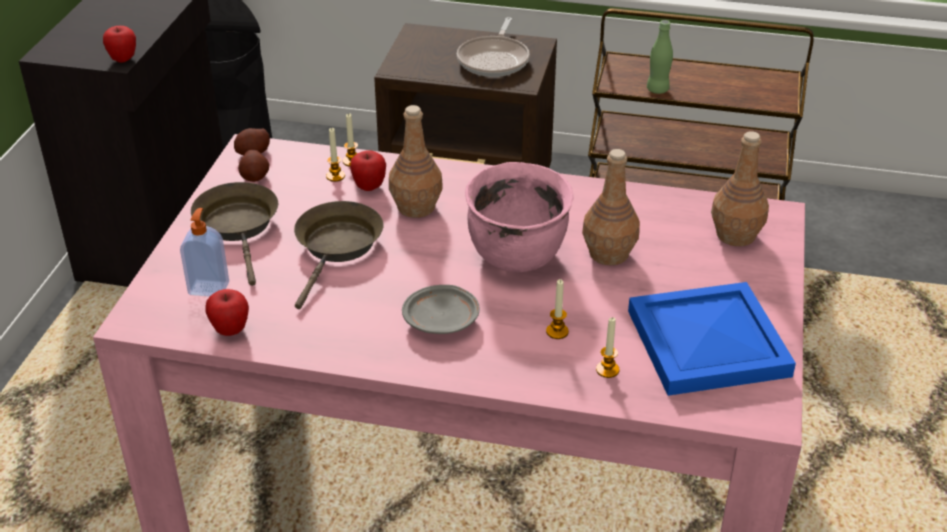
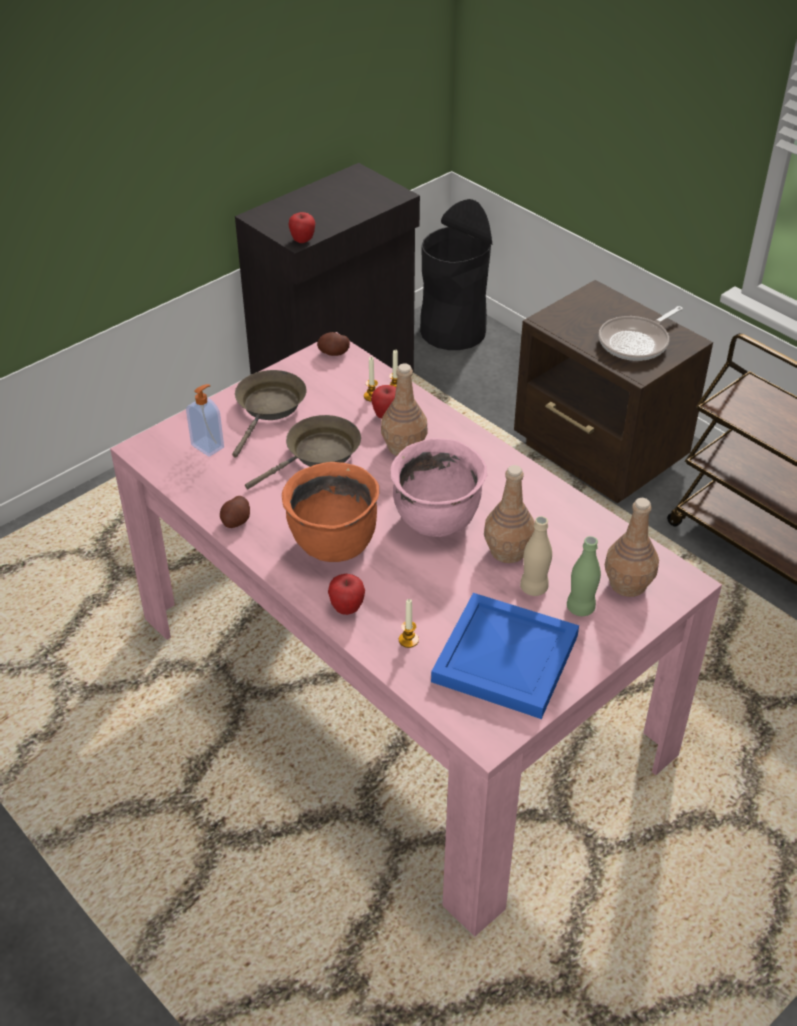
camera: 35 degrees right, 5 degrees up
(230, 330) = (192, 484): apple -> apple (347, 608)
(255, 176) = (316, 373): potato -> potato (236, 521)
(442, 320) = (333, 544): grey plate -> orange cooking pot
(557, 331) = (403, 593): candle -> none
(657, 89) = (757, 426): green bottle -> green bottle (580, 608)
(665, 273) = (534, 588): none -> beige bottle

